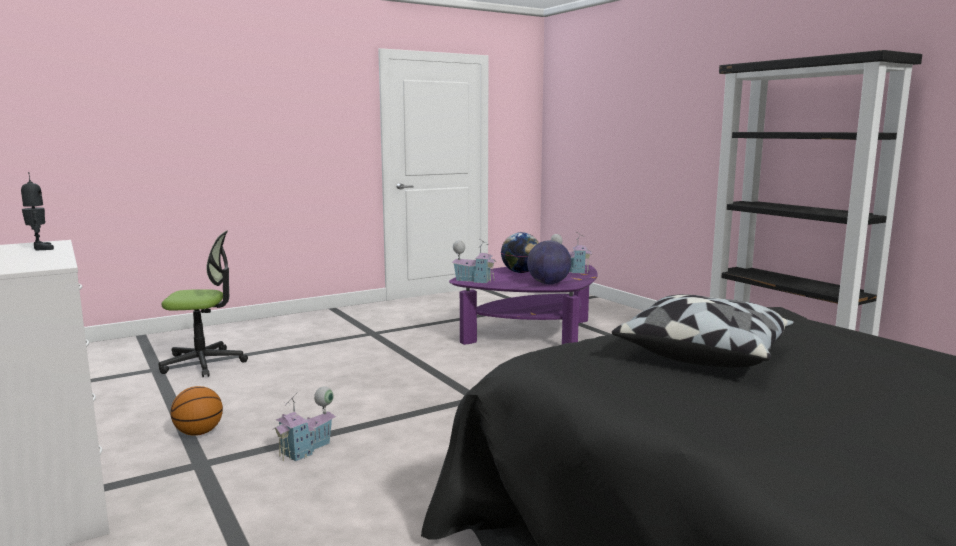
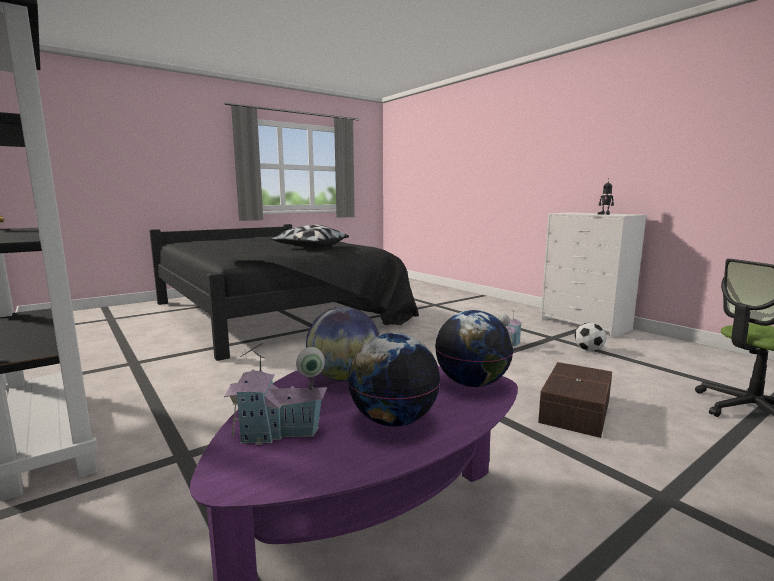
camera: 175 degrees right, 0 degrees up
(198, 433) = (588, 350): basketball -> football
(355, 367) = (573, 411): none -> brown storage box
(474, 280) = (472, 383): toy house -> globe

